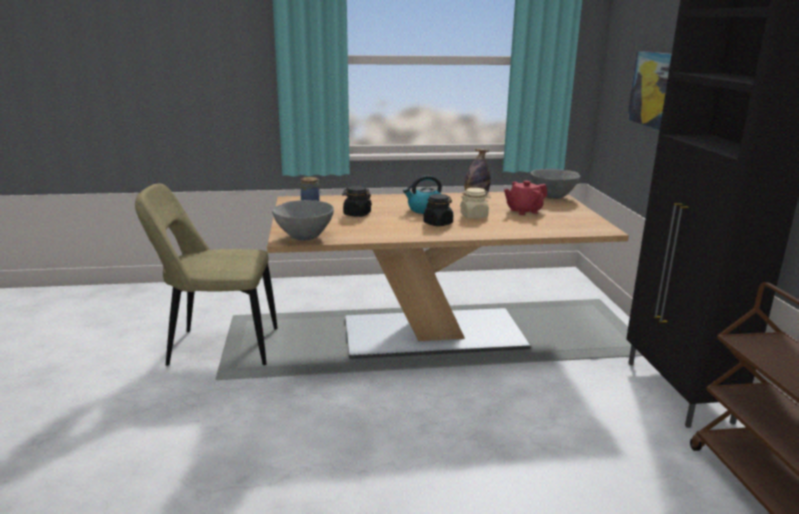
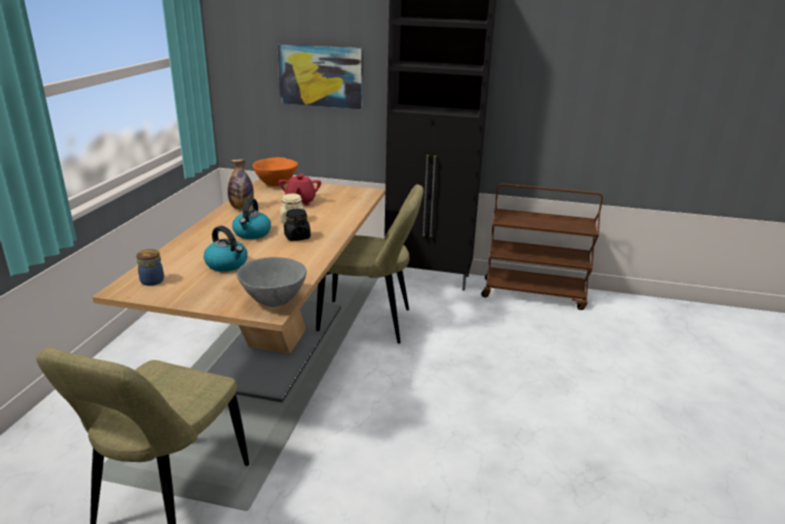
camera: 70 degrees left, 5 degrees up
(357, 214) = (227, 264): black jar -> kettle
(523, 372) = (369, 322): none -> beige chair
(552, 197) = (276, 184): grey bowl -> orange bowl

